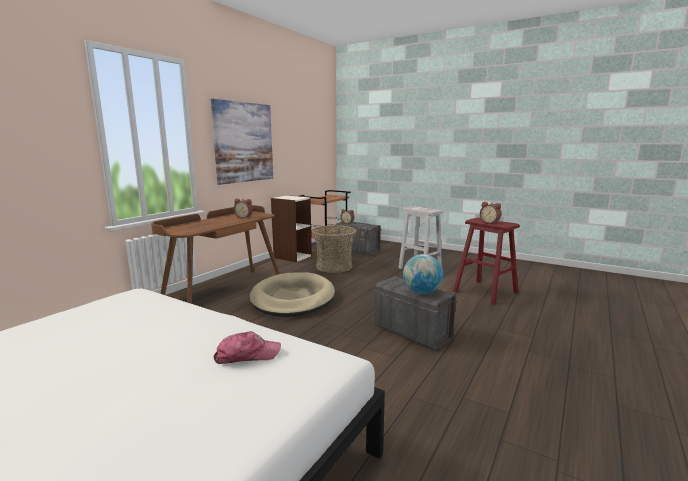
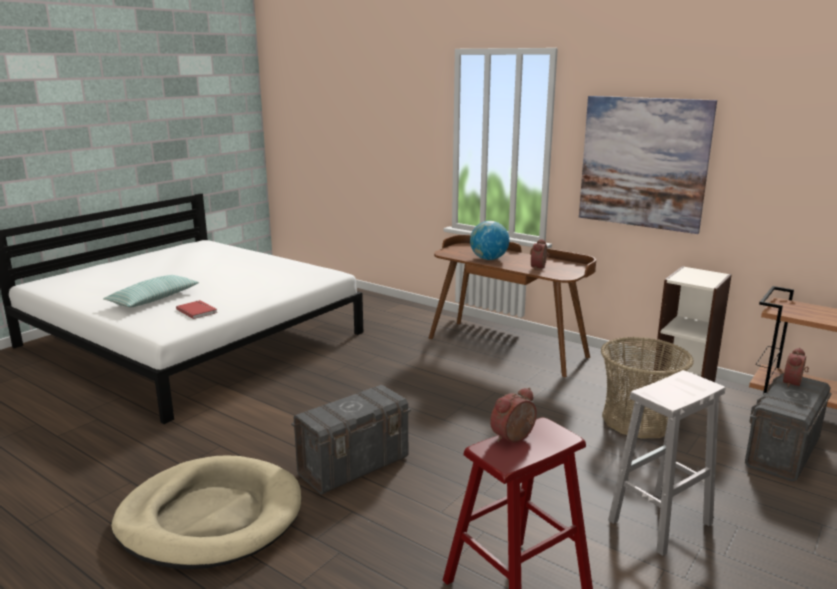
camera: 95 degrees right, 5 degrees up
(166, 414) = (153, 299): none -> pillow
(247, 355) = (197, 311): cap -> red book
(293, 298) = (479, 387): beige dog bed -> beige dog bed (211, 517)
(421, 292) = (333, 409): globe -> globe (488, 259)

